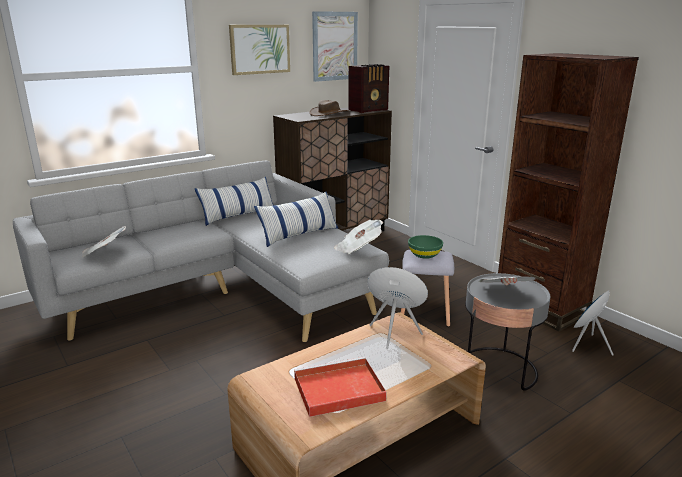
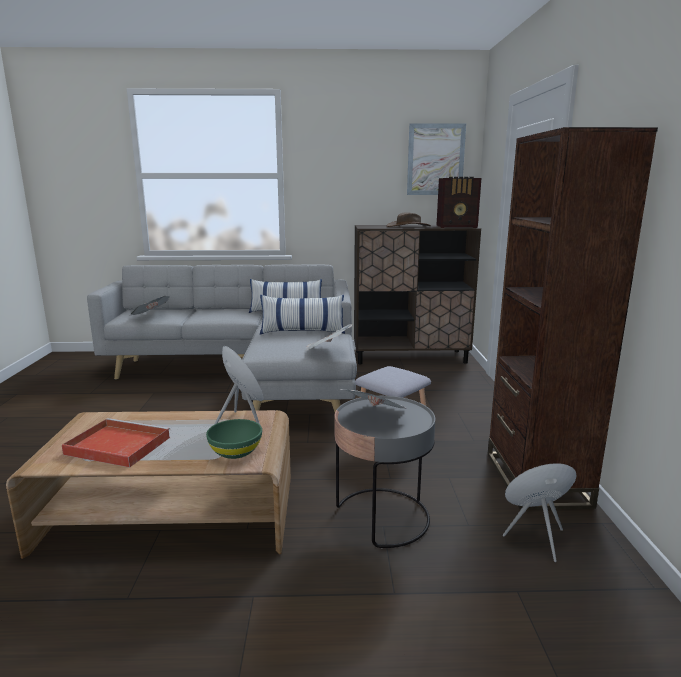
camera: 35 degrees right, 5 degrees down
(260, 49) = (347, 160): picture -> none
(424, 255) = (391, 372): green bowl -> green bowl (235, 451)

